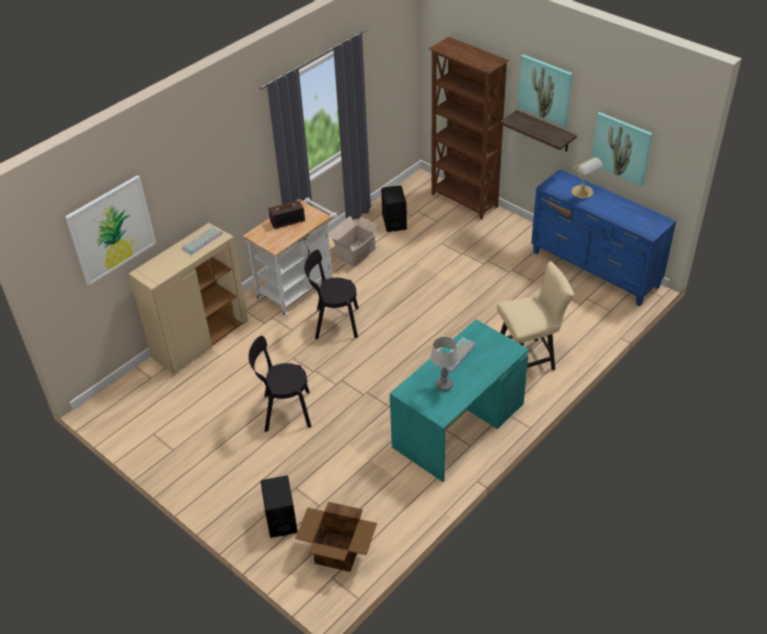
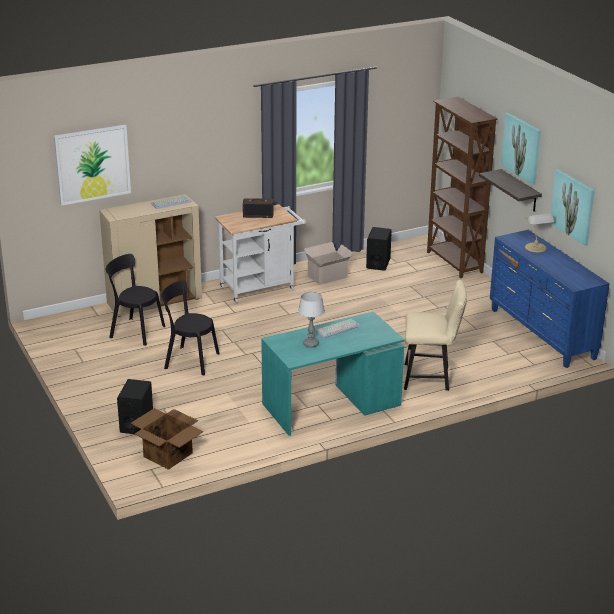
camera: 20 degrees right, 15 degrees down
(334, 323) = (273, 316): black chair -> black chair (135, 331)

